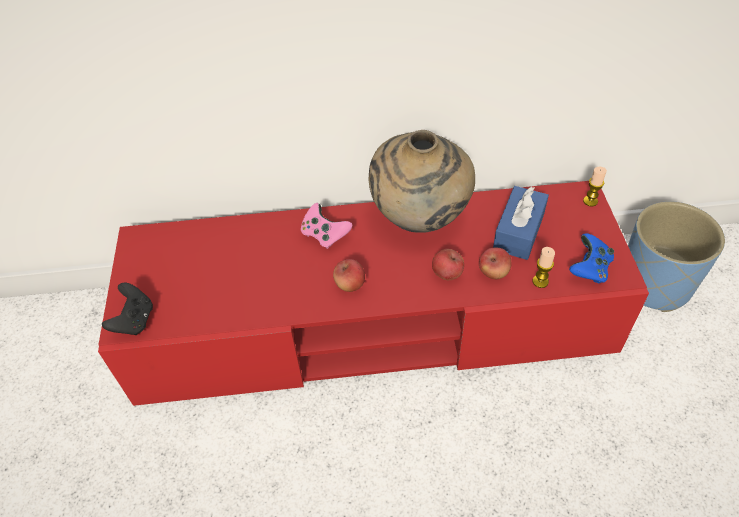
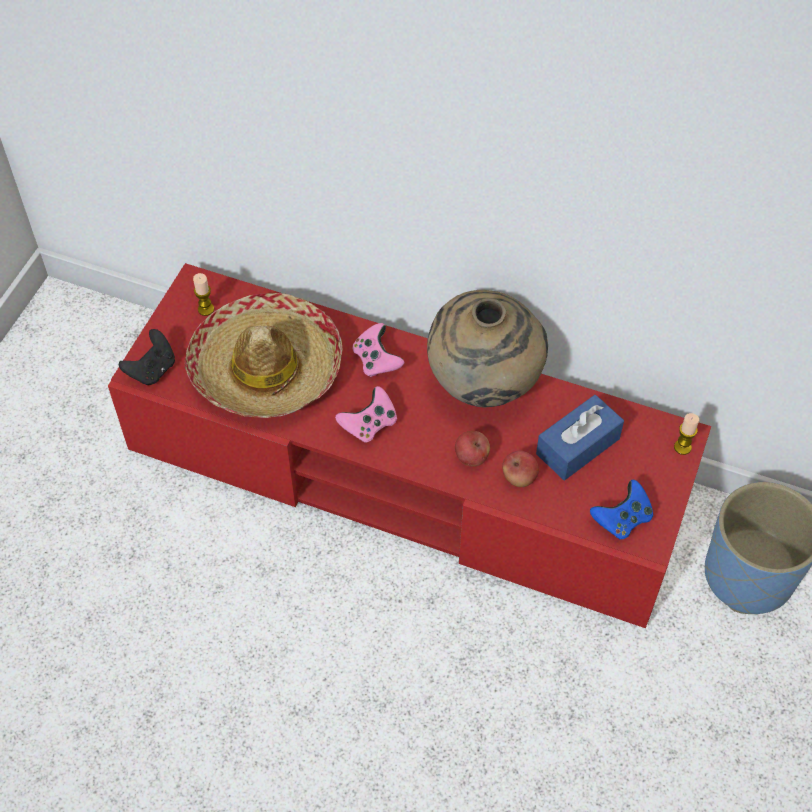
camera: 25 degrees right, 5 degrees up
(237, 277) = (266, 368): none -> hat
(350, 284) = (369, 425): apple -> pink game controller
(540, 281) = (560, 509): candle -> candle (206, 309)

